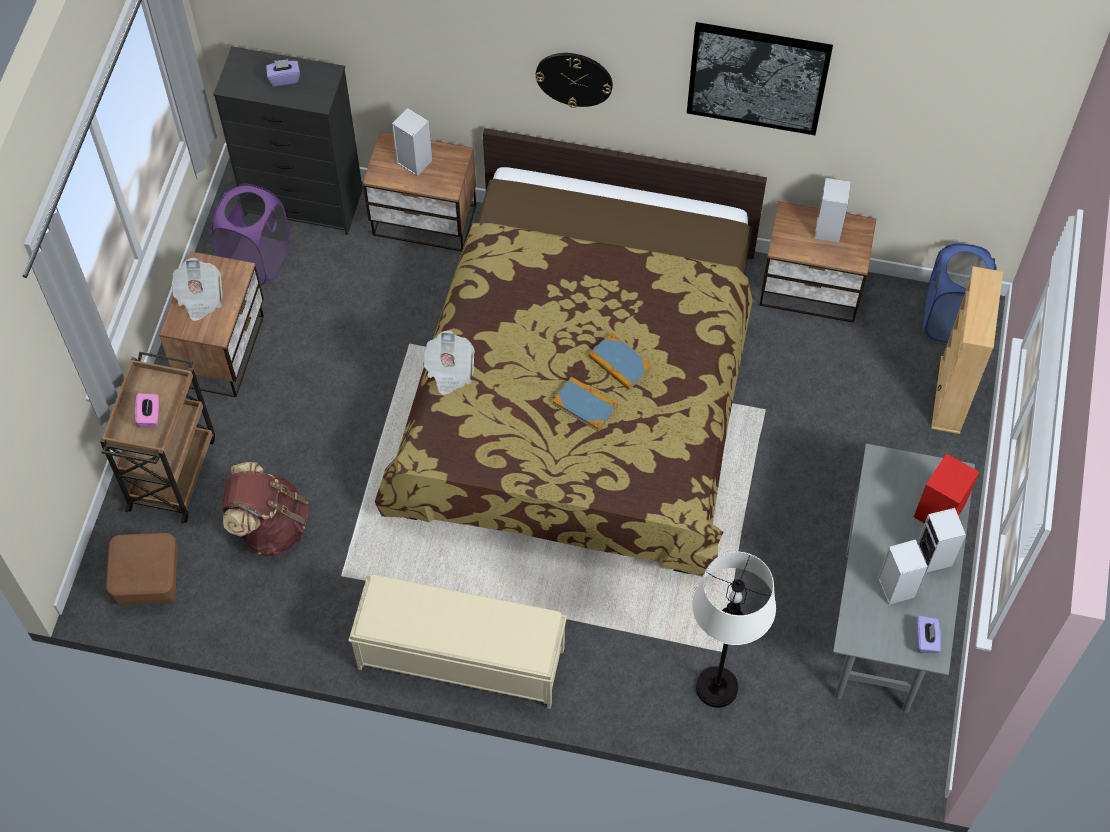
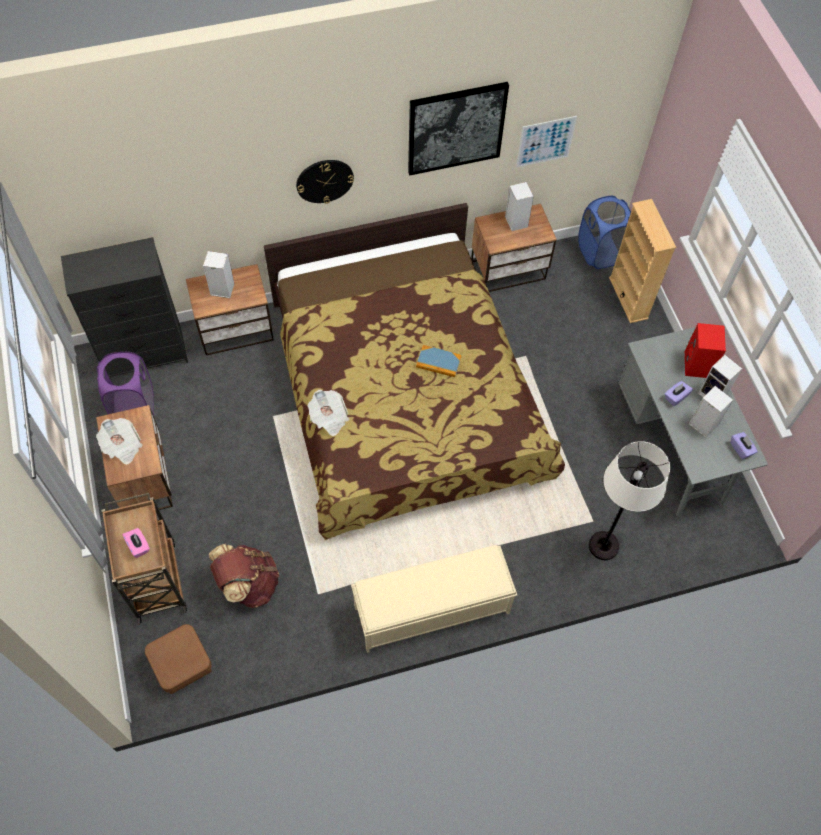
camera: 30 degrees left, 0 degrees up
(284, 78) = (114, 263): purple tissue box -> purple tissue box (675, 397)
(585, 405) = (433, 400): book -> none
(886, 139) = (545, 141): none -> picture

